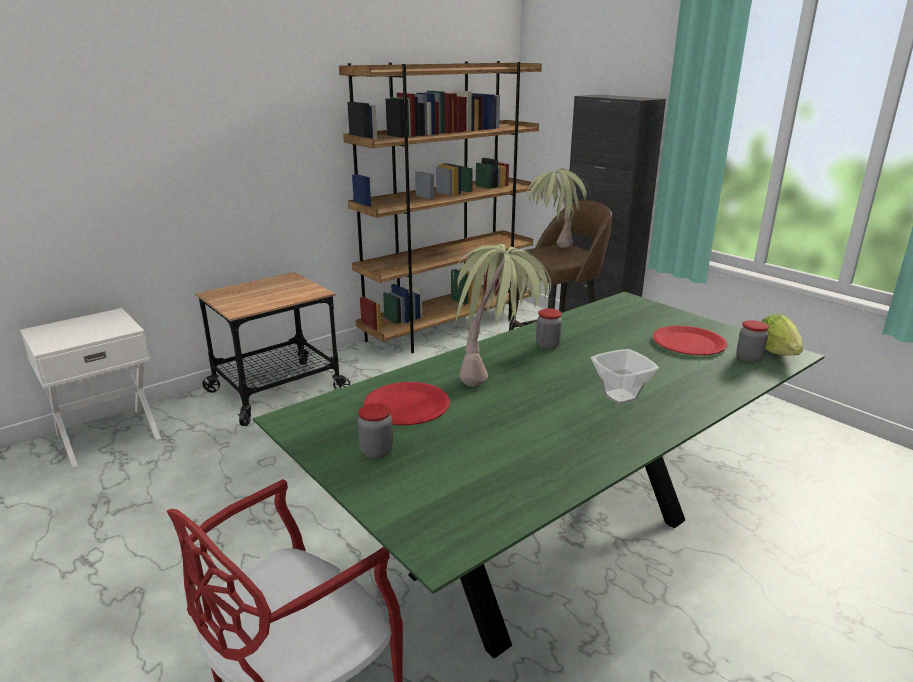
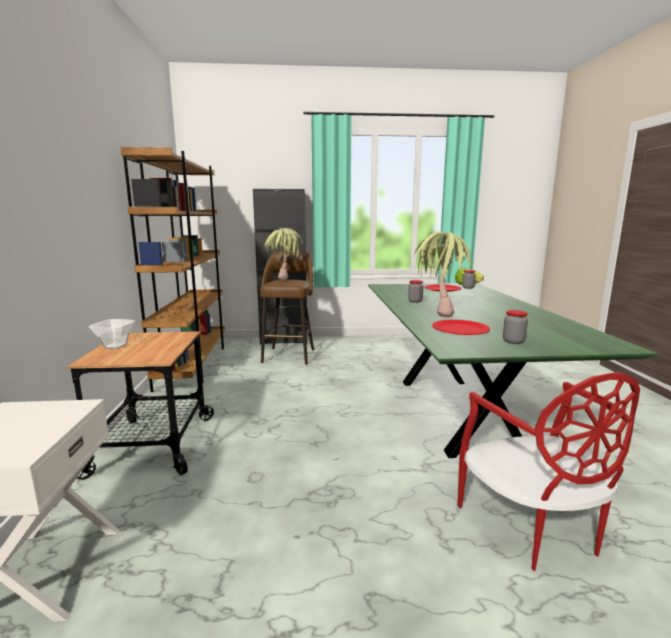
camera: 55 degrees left, 10 degrees down
(621, 397) = (488, 304): bowl -> bowl (116, 346)

